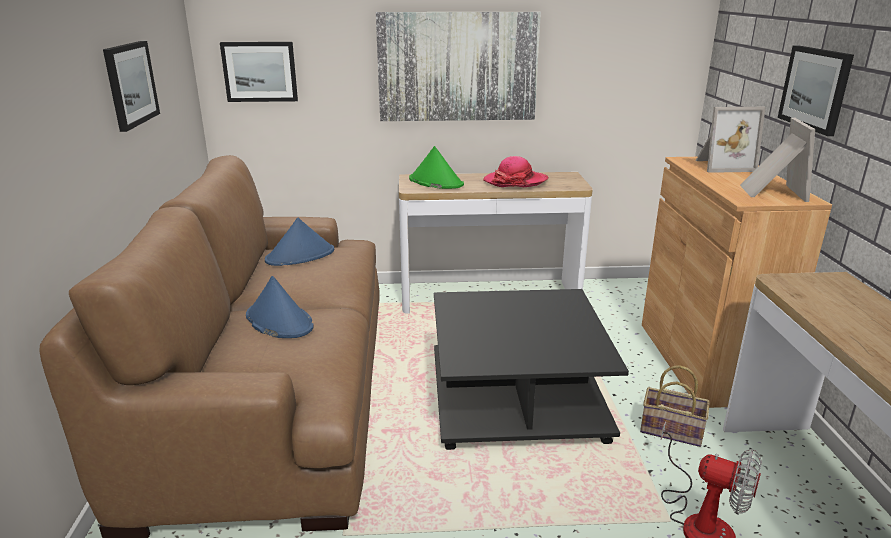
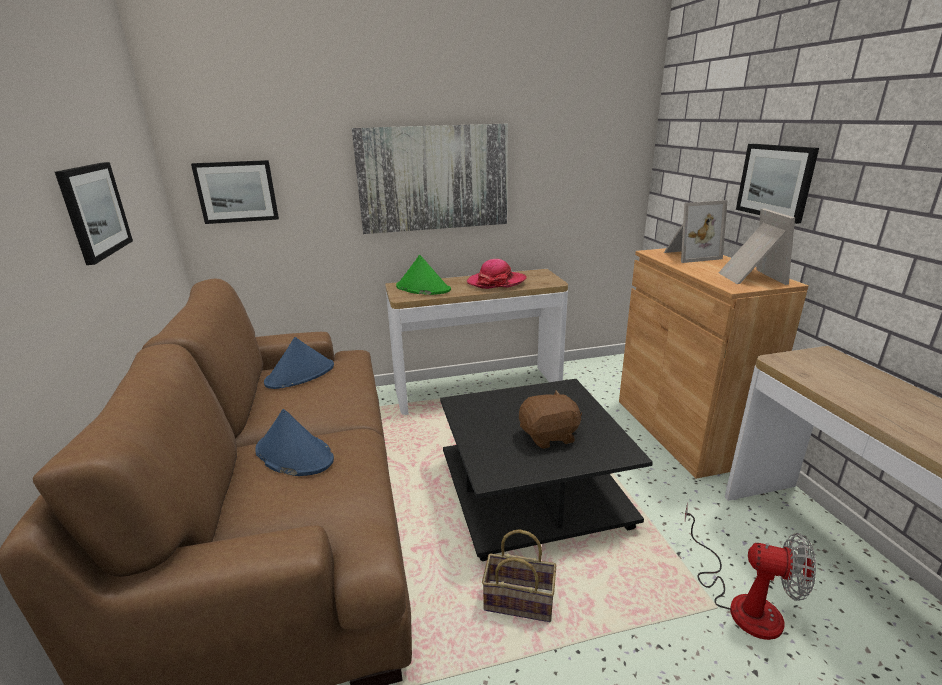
camera: 10 degrees left, 0 degrees up
(531, 337) = (549, 436): none -> brown plush toy
(673, 430) = (683, 505): basket -> basket (521, 601)

